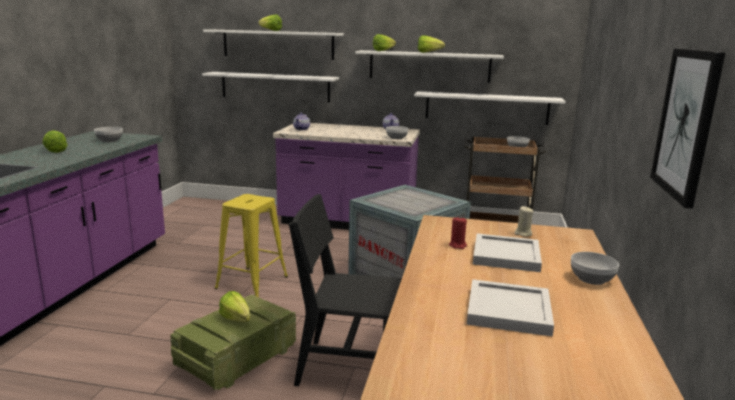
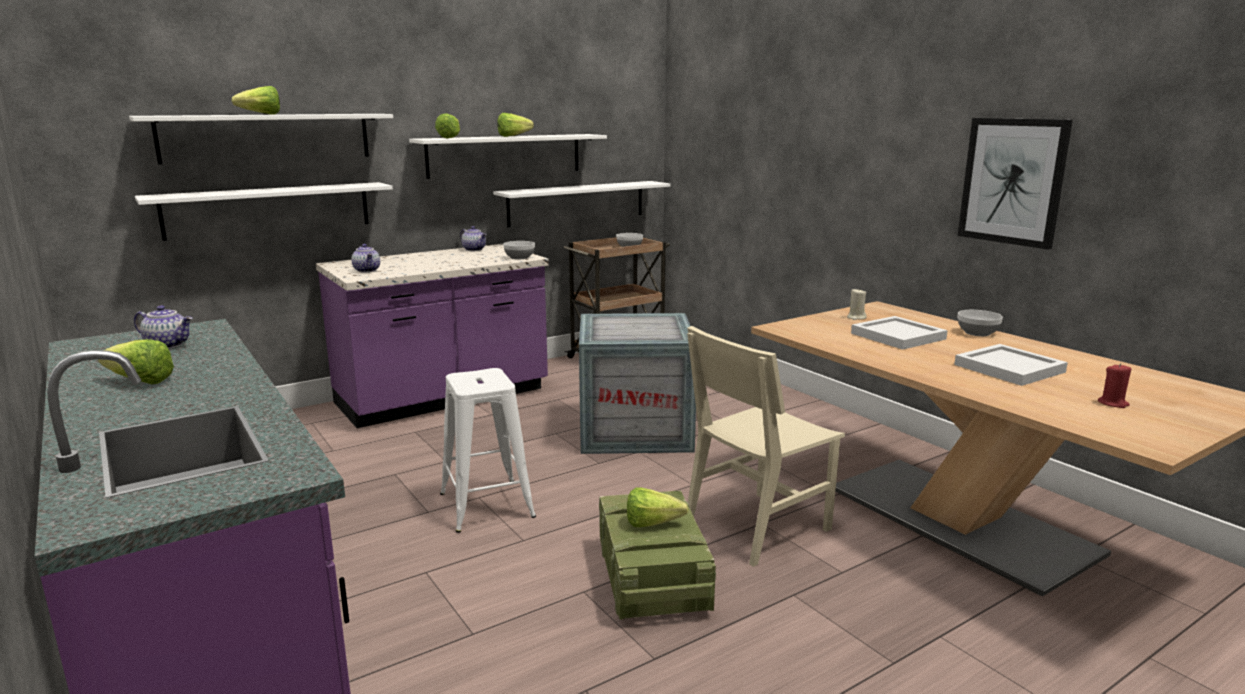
camera: 45 degrees left, 0 degrees up
(110, 140) = (168, 345): bowl -> teapot
(252, 282) = (486, 505): yellow stool -> white stool
(347, 367) = (757, 526): black chair -> beige chair
(457, 245) = (852, 340): red candle -> red candle (1113, 403)

